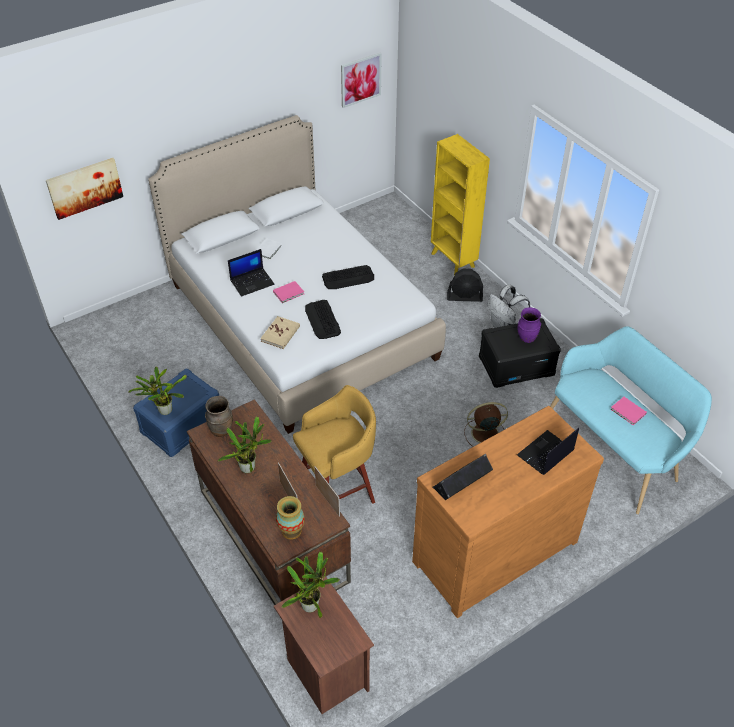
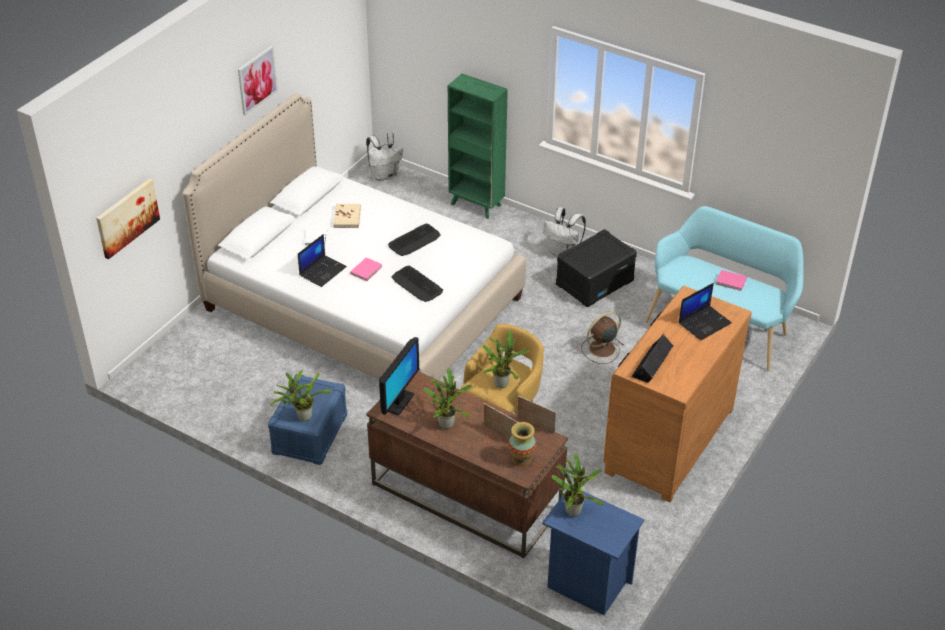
camera: 25 degrees left, 5 degrees down
(221, 430) = (398, 402): brown vase -> monitor
(280, 334) = (386, 308): beige book -> beige book (347, 217)
(325, 672) = (586, 584): brown nightstand -> blue nightstand
(330, 443) = (502, 383): none -> potted plant
(360, 79) = (340, 42): picture -> picture (257, 80)
(391, 212) = (384, 175): none -> white backpack
(453, 260) = (476, 205): yellow bookcase -> green bookcase
(464, 297) = (509, 236): black fan -> none
(527, 338) = (601, 250): purple vase -> none
(545, 454) = (704, 323): laptop -> laptop turned 150 degrees counterclockwise

